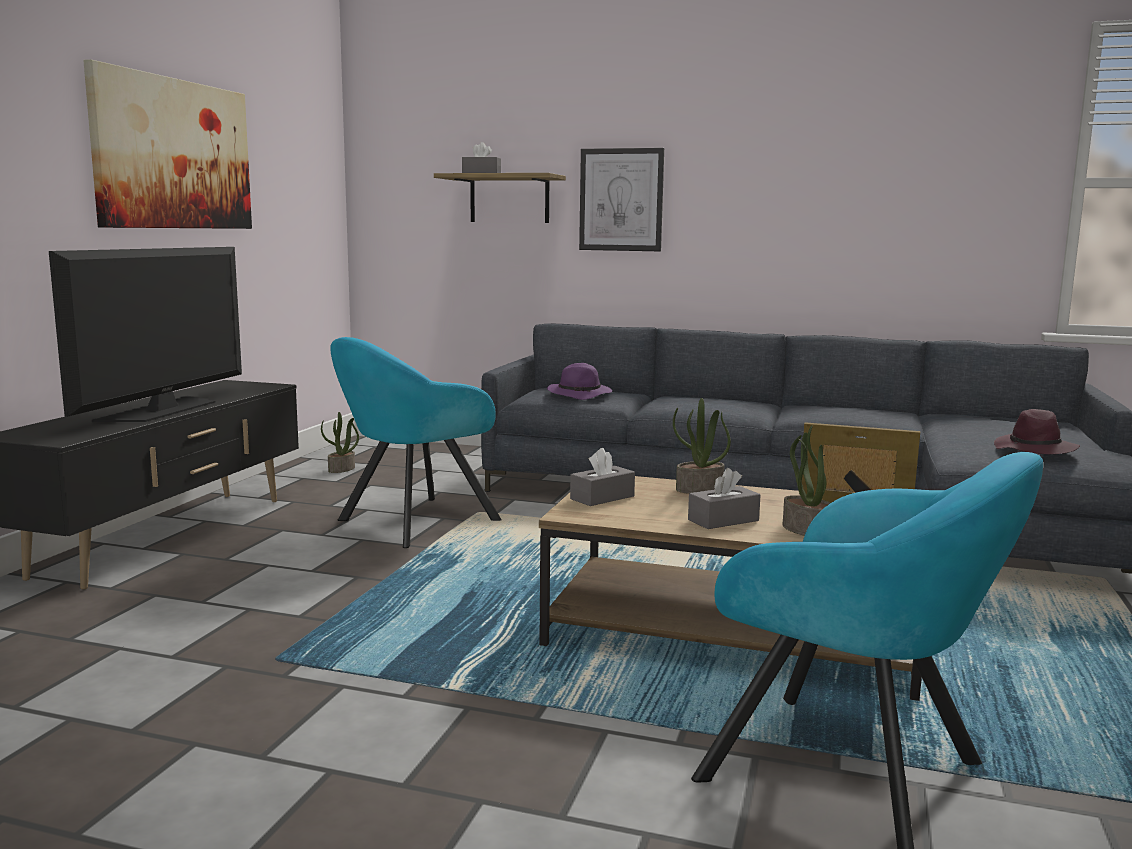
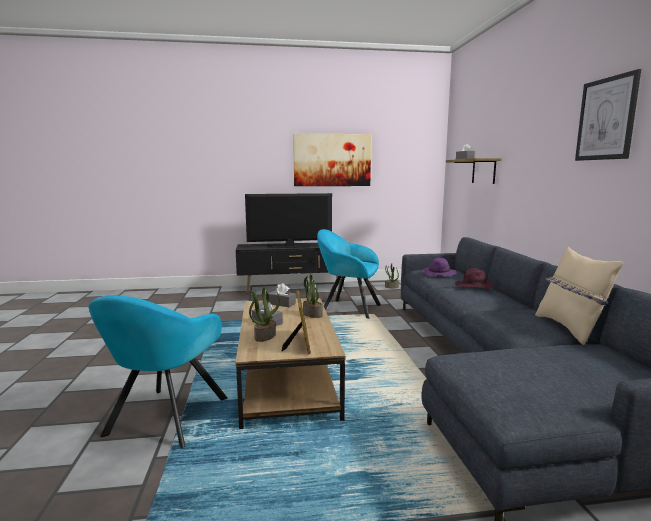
camera: 65 degrees right, 0 degrees up
(621, 200) = (519, 171): picture -> picture (606, 119)
(883, 408) = (570, 328): none -> beige pillow
(1035, 450) = (498, 374): purple hat -> purple hat (473, 287)

